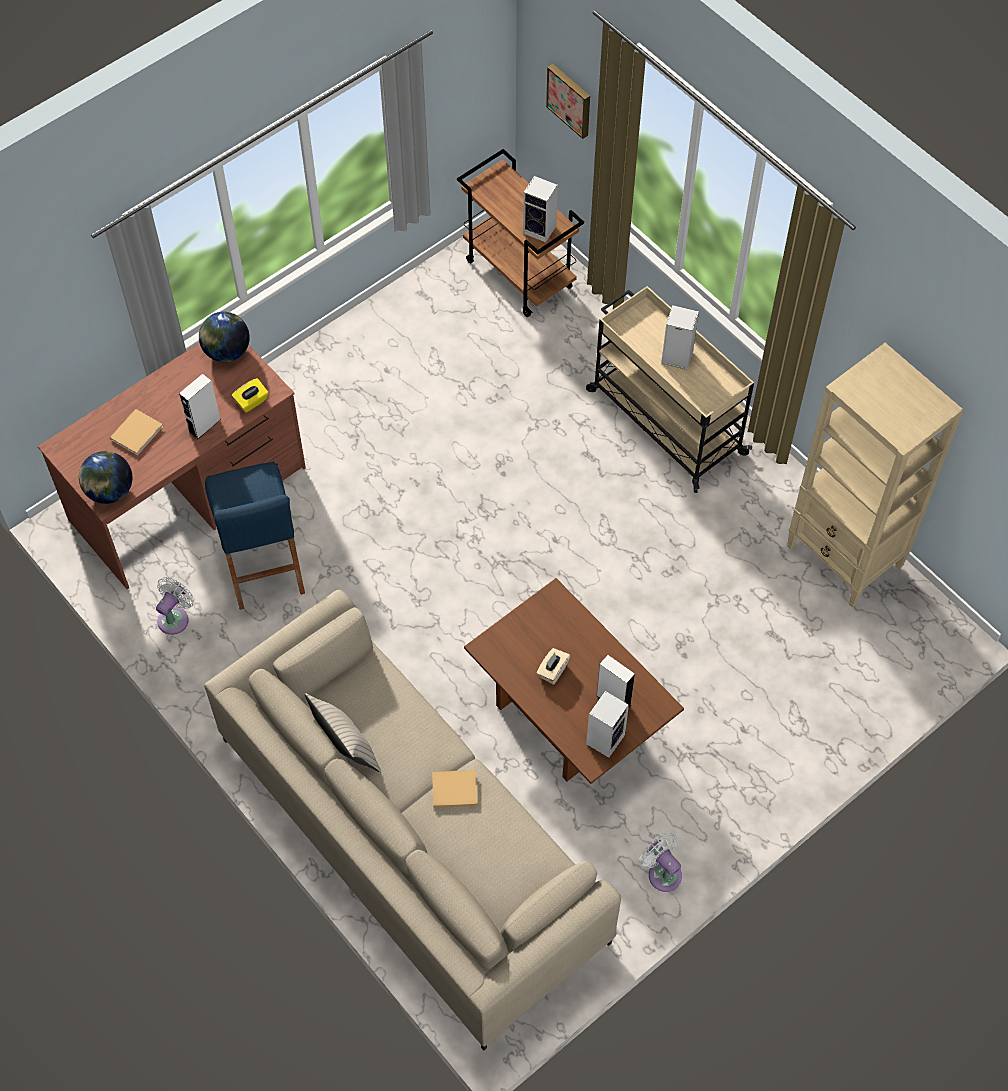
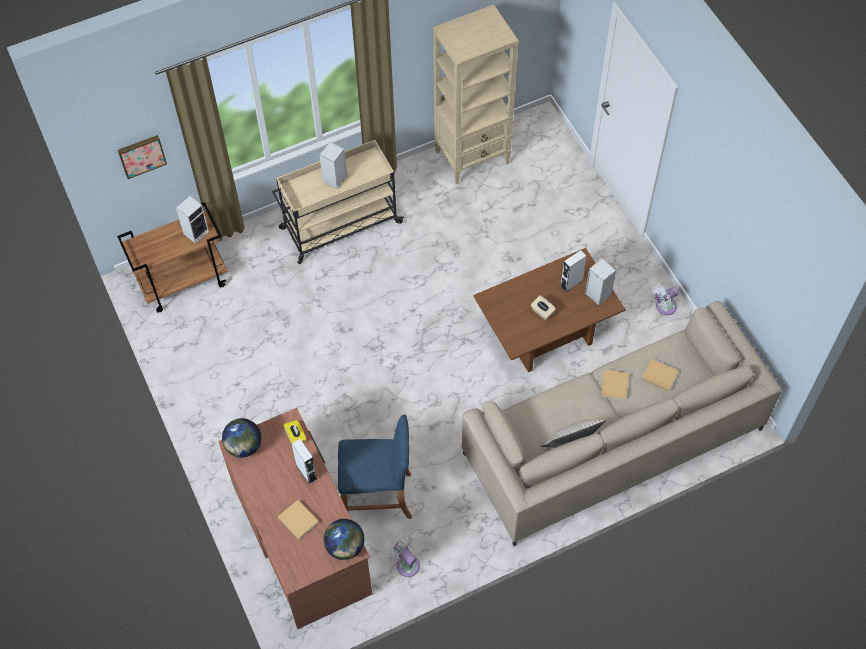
camera: 75 degrees left, 0 degrees up
(487, 847) = (658, 375): none -> beige book

